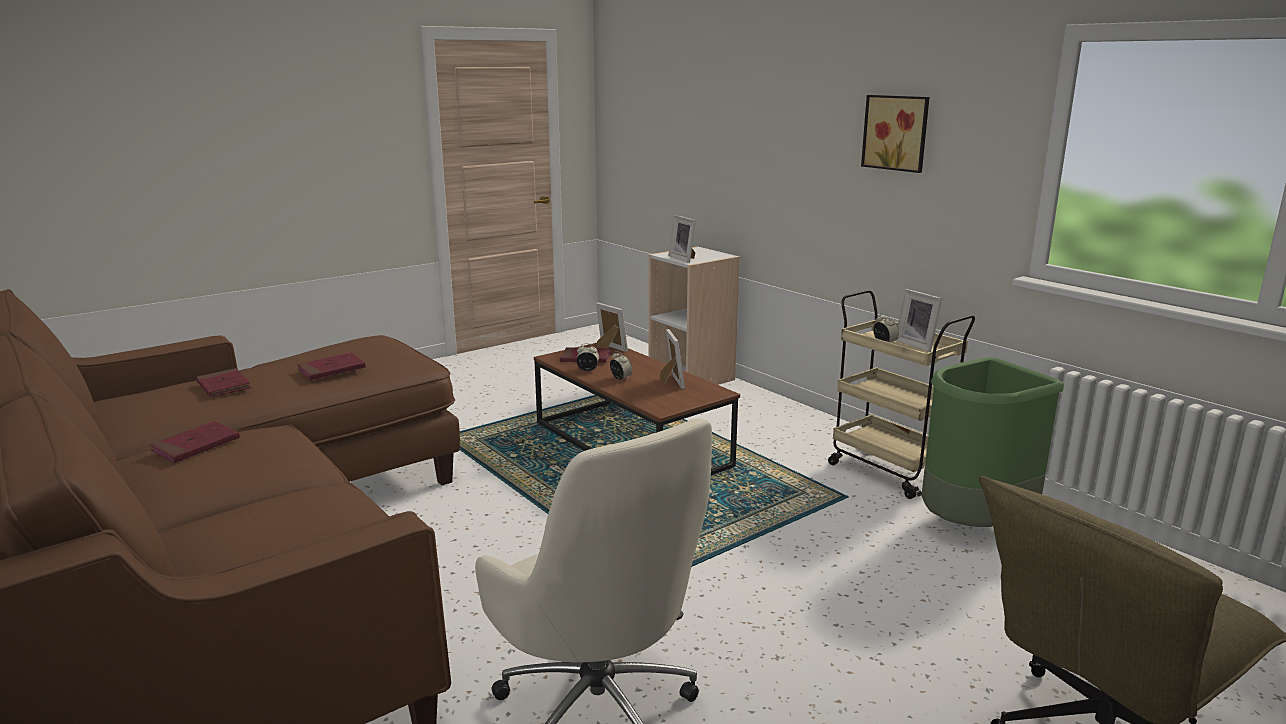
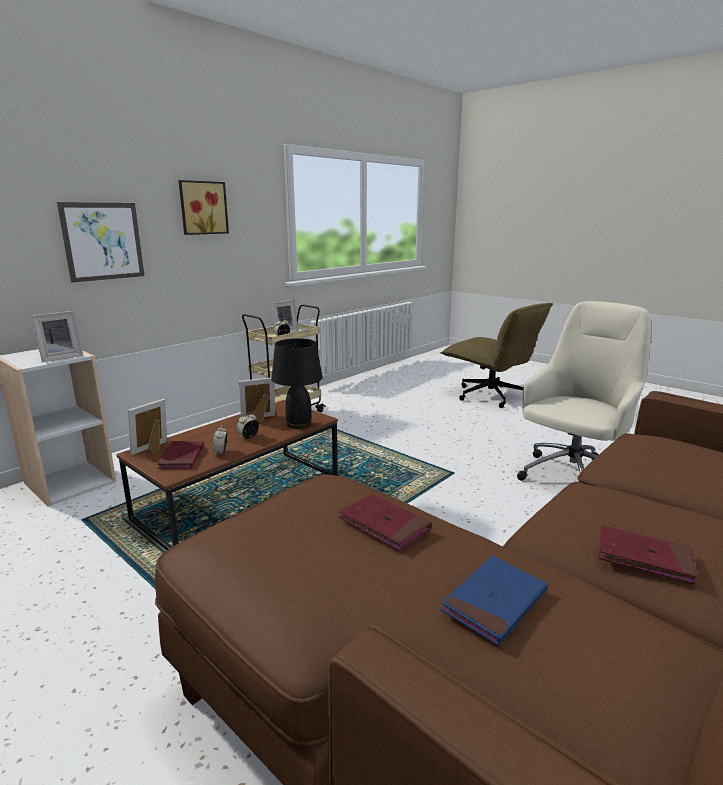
camera: 100 degrees left, 0 degrees up
(224, 386) = (494, 602): red book -> blue book
(647, 398) = (298, 424): none -> black table lamp
(787, 161) = (103, 241): none -> picture
(973, 526) = (348, 401): green trash can -> none

